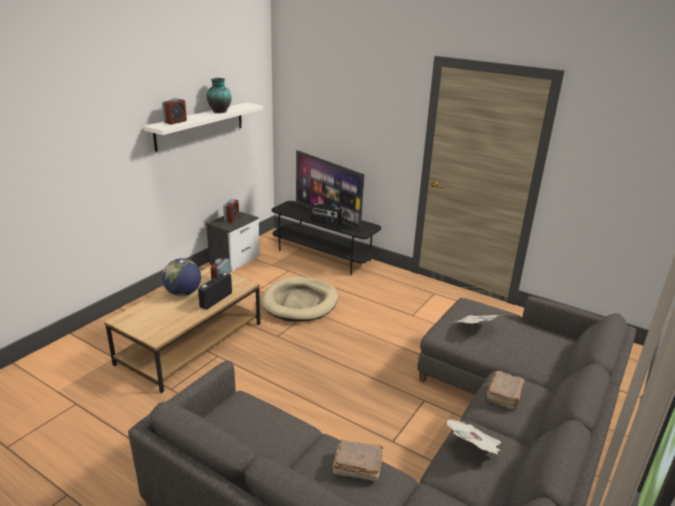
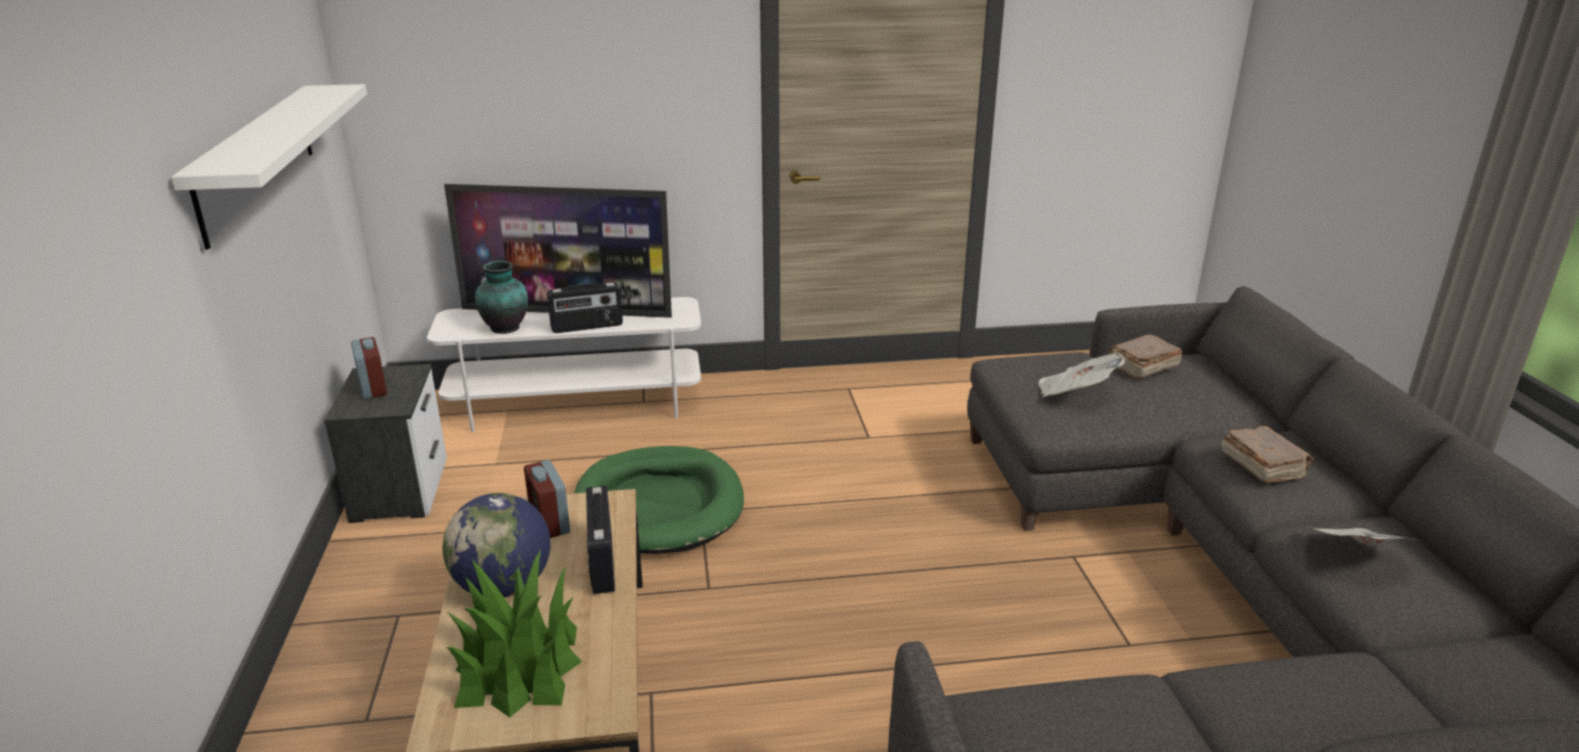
camera: 40 degrees left, 0 degrees up
(155, 316) = (519, 667): none -> potted plant
(175, 122) = (243, 151): alarm clock -> none
(220, 112) = (298, 112): vase -> vase (506, 328)
(300, 302) = (659, 506): beige dog bed -> green dog bed
(324, 255) = (577, 404): black tv stand -> white tv stand
(357, 467) = (1307, 687): brown book -> brown book (1141, 367)

